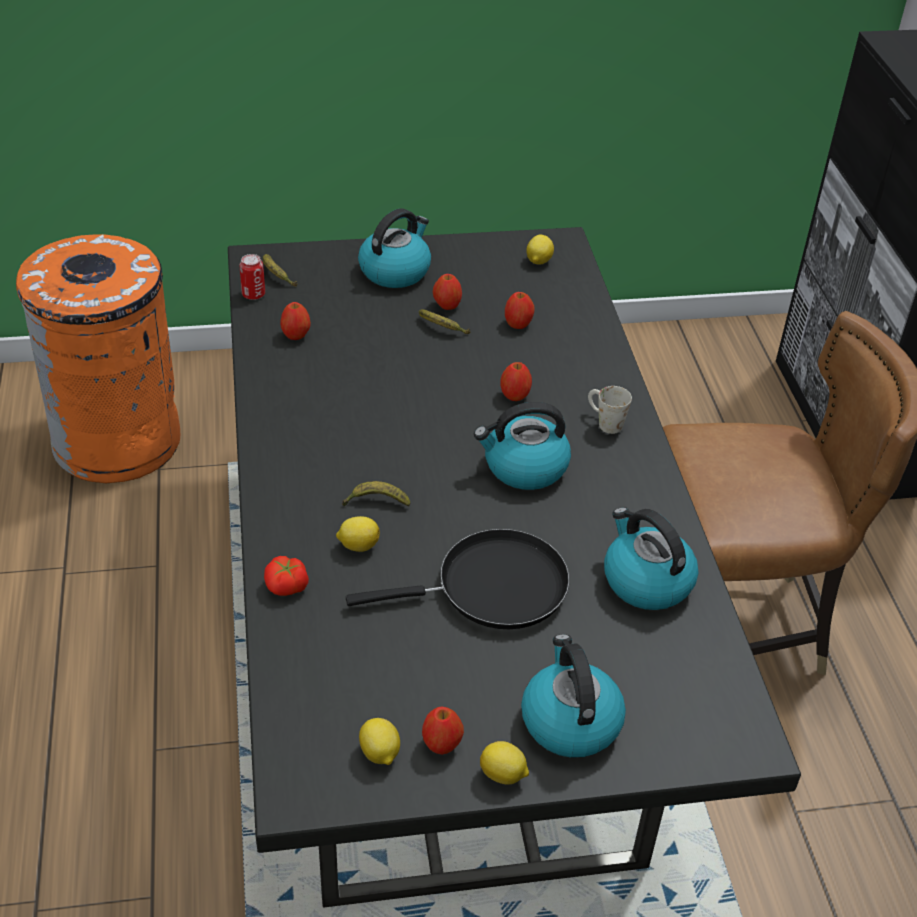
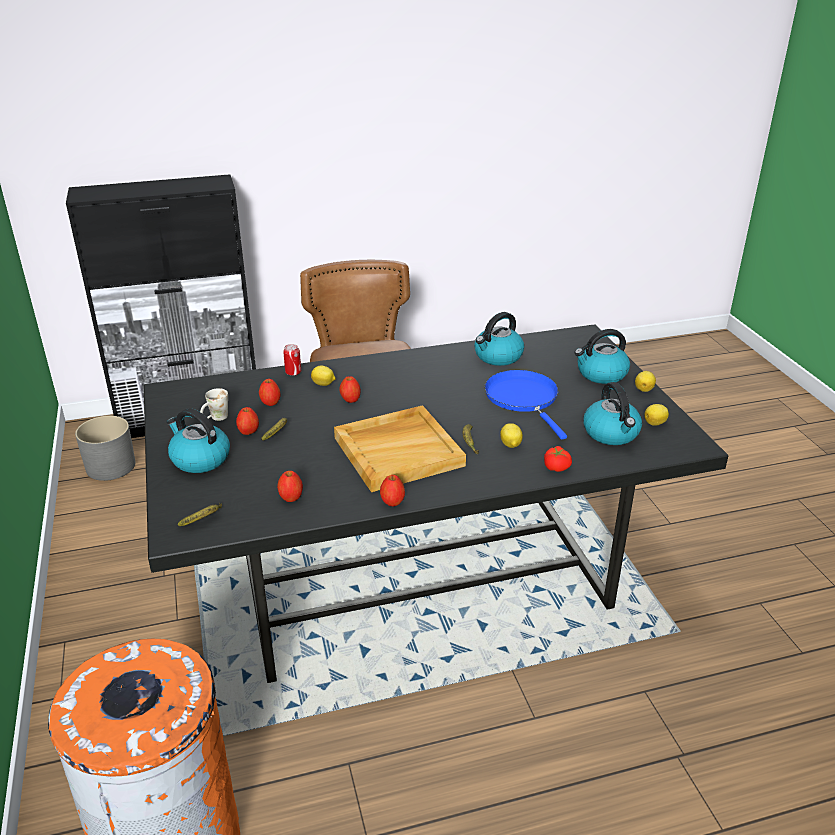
camera: 95 degrees left, 10 degrees down
(253, 294) = (233, 528): can -> can (293, 372)
(371, 430) = (399, 451): none -> beige tray
(441, 744) = (637, 406): apple -> apple (392, 502)
(492, 587) = (523, 398): black frying pan -> blue frying pan
(524, 467) = (420, 394): kettle -> kettle (611, 433)
(538, 261) = (190, 398): lemon -> lemon (323, 384)
(604, 422) = (371, 370): white mug -> white mug (215, 419)
(711, 359) = (110, 466): none -> grey planter

